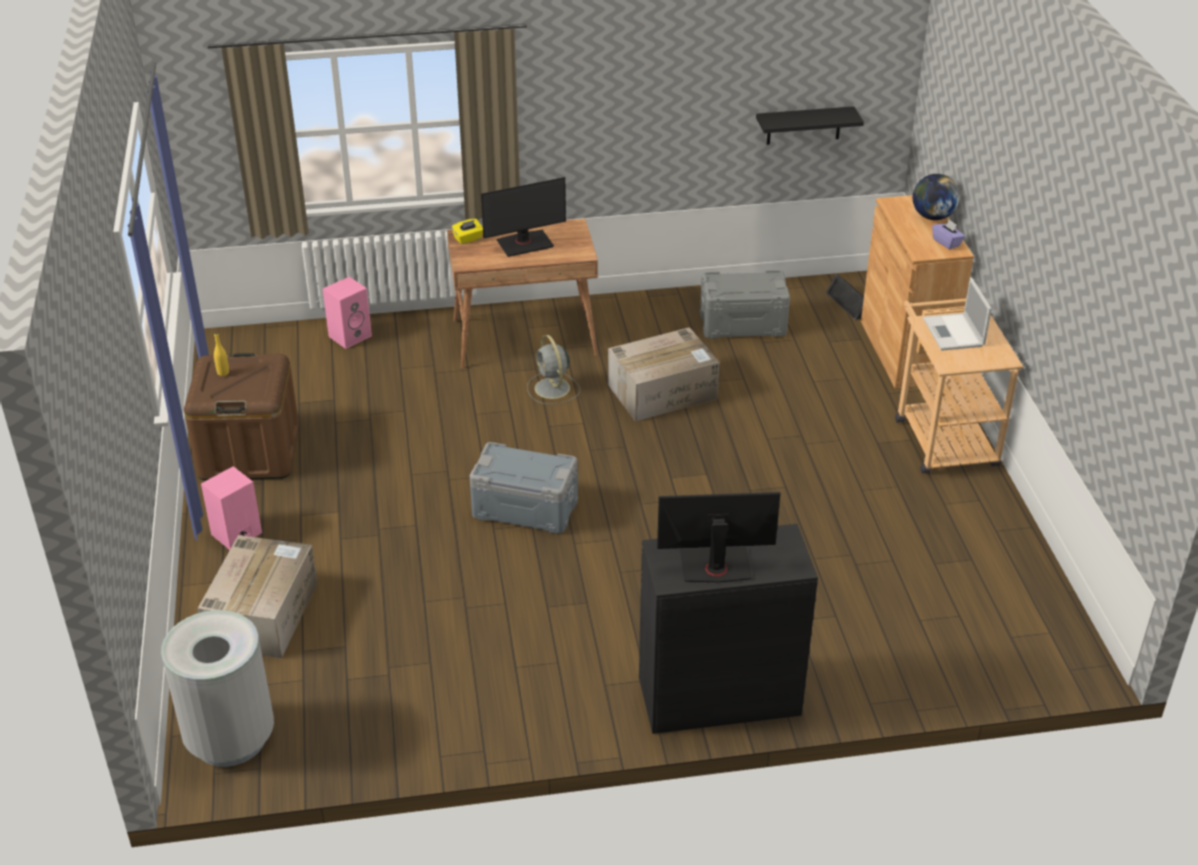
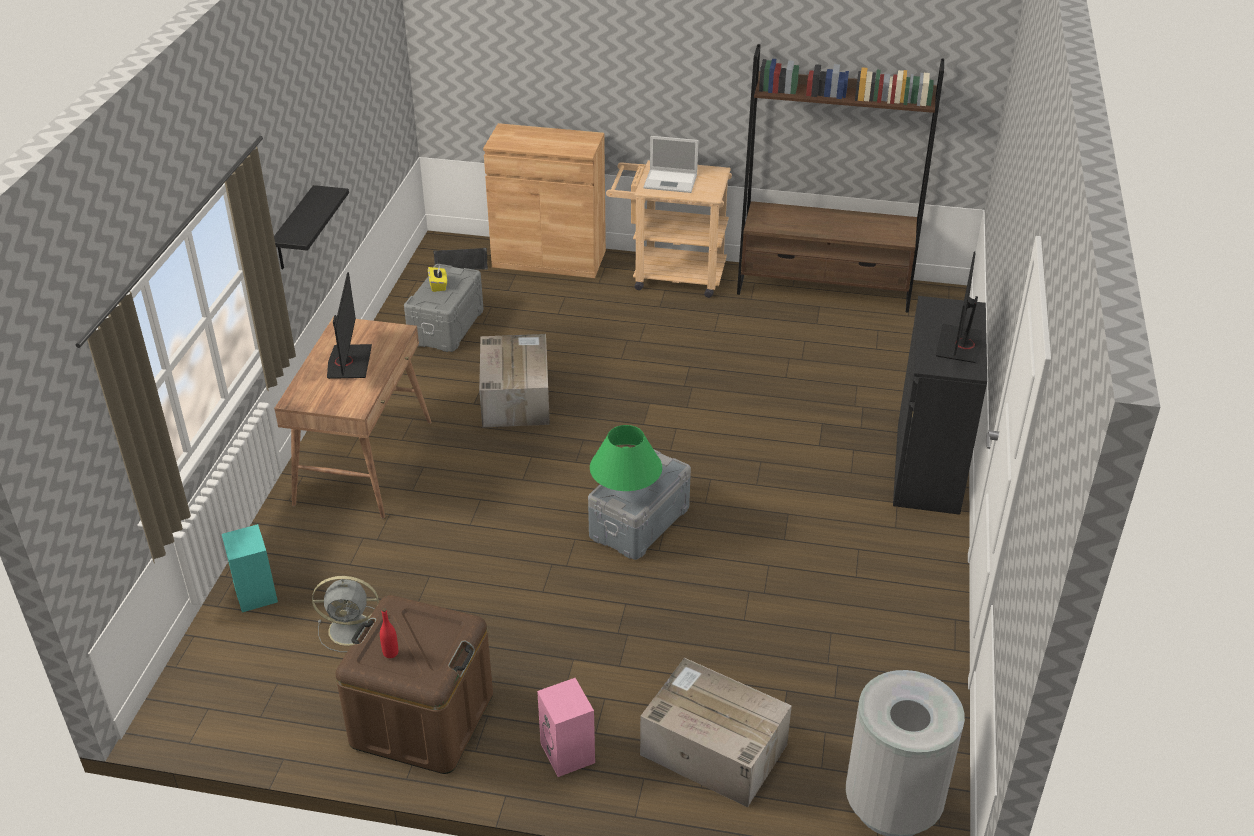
camera: 70 degrees left, 0 degrees up
(223, 373) = (390, 653): yellow bottle -> red bottle
(350, 335) = (254, 593): pink speaker -> turquoise speaker
(468, 239) = (307, 397): yellow tissue box -> yellow tissue box (438, 285)
(507, 461) = (625, 490): none -> green table lamp
(553, 389) = (465, 463): grey fan -> grey fan (352, 629)
(804, 125) = (377, 131): black shelf -> black shelf (294, 230)
(932, 217) = (534, 132): globe -> none
(947, 242) = (577, 137): purple tissue box -> none
(1012, 557) = (824, 289): none -> brown bookcase

